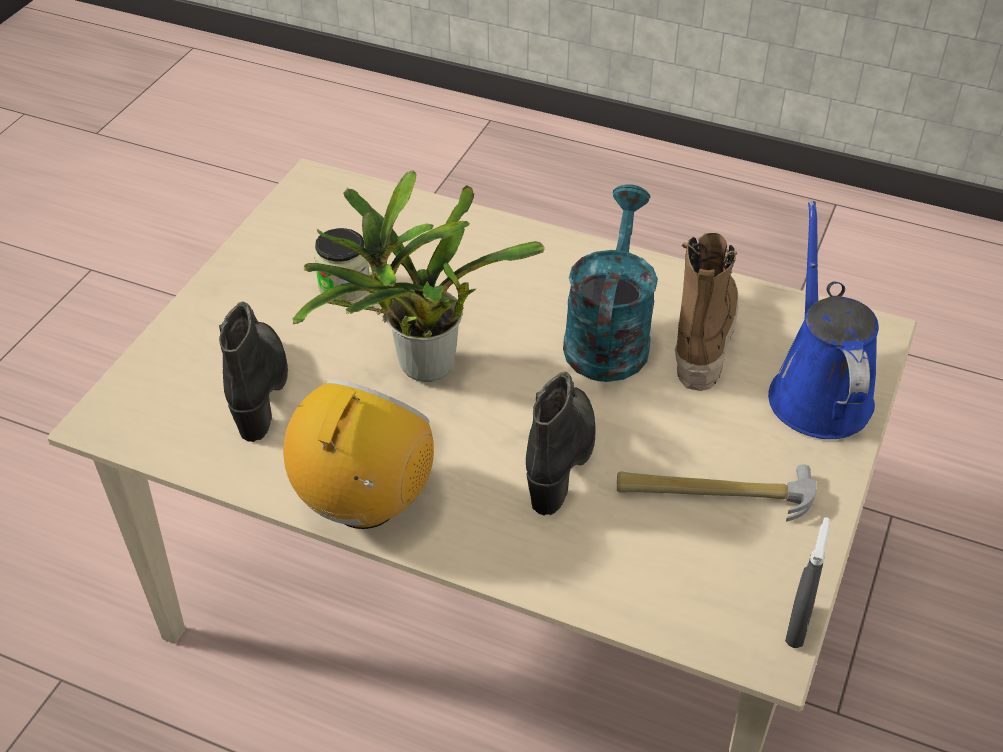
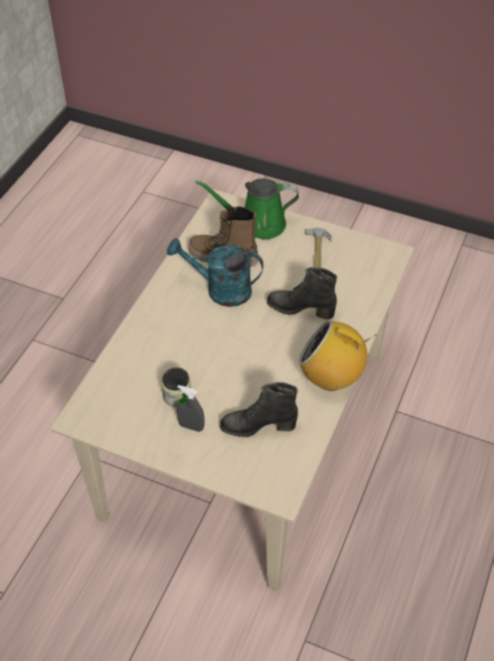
camera: 90 degrees left, 5 degrees up
(418, 367) = (242, 361): potted plant -> none
(797, 627) = (381, 244): grey spray bottle -> grey spray bottle (191, 426)
(817, 391) = (257, 224): blue watering can -> green watering can

